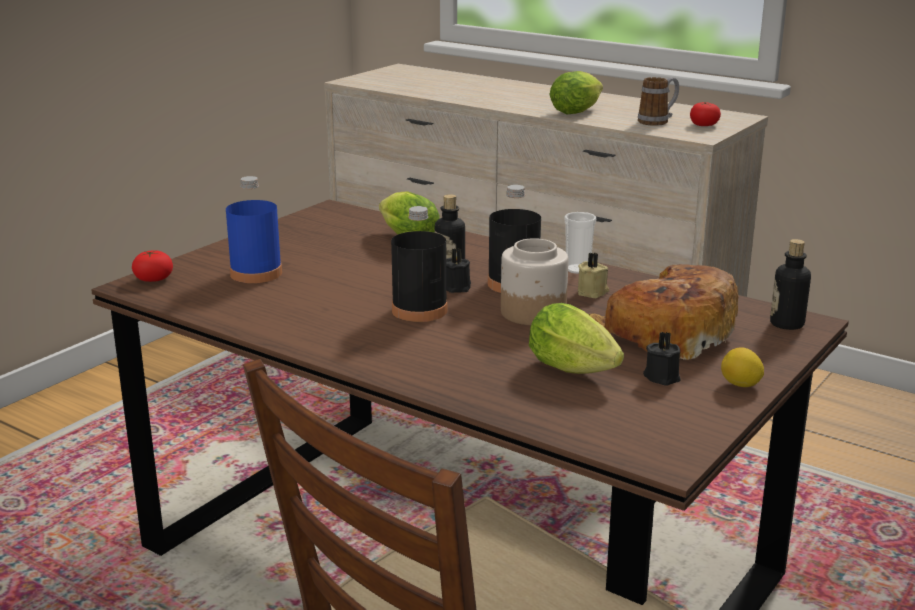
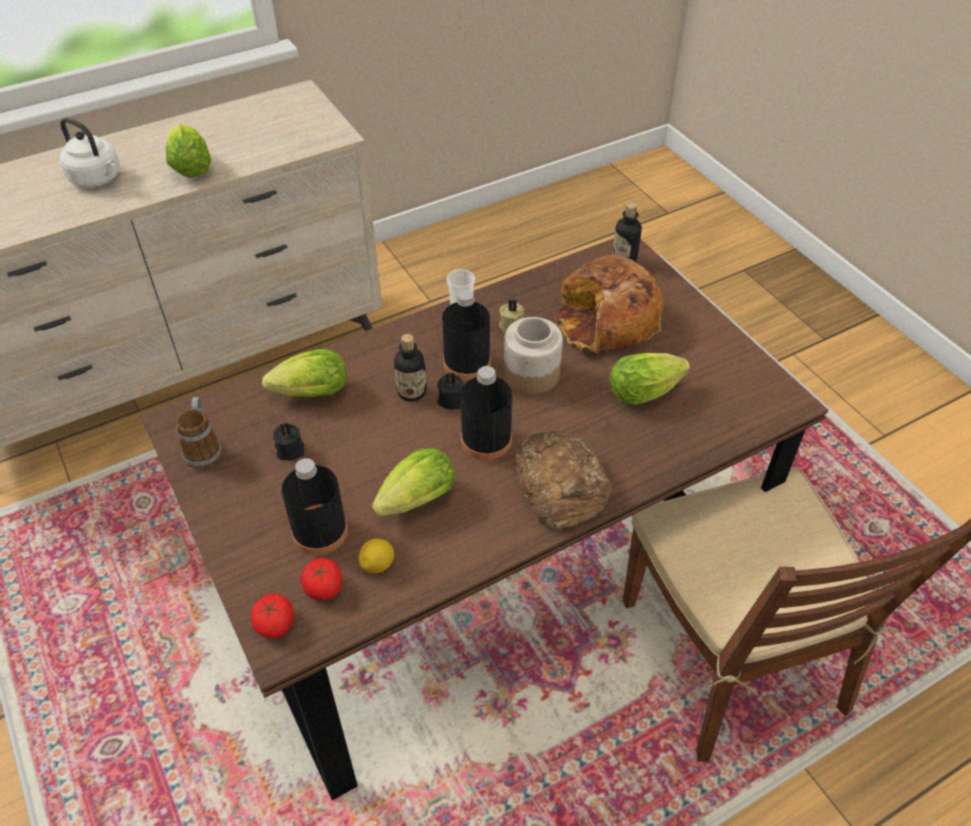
camera: 65 degrees left, 25 degrees up
(256, 273) = (320, 532): blue bottle -> black bottle
(315, 298) = (413, 503): none -> lettuce
(390, 352) = (560, 486): none -> bread
(521, 97) = (98, 179): none -> white kettle
(658, 121) = (270, 137): mug -> mug (204, 448)
(662, 376) = (675, 353): black candle -> black candle (289, 449)
(704, 125) = (306, 120): tomato -> tomato (323, 587)
(740, 385) = (704, 323): lemon -> lemon (378, 565)

